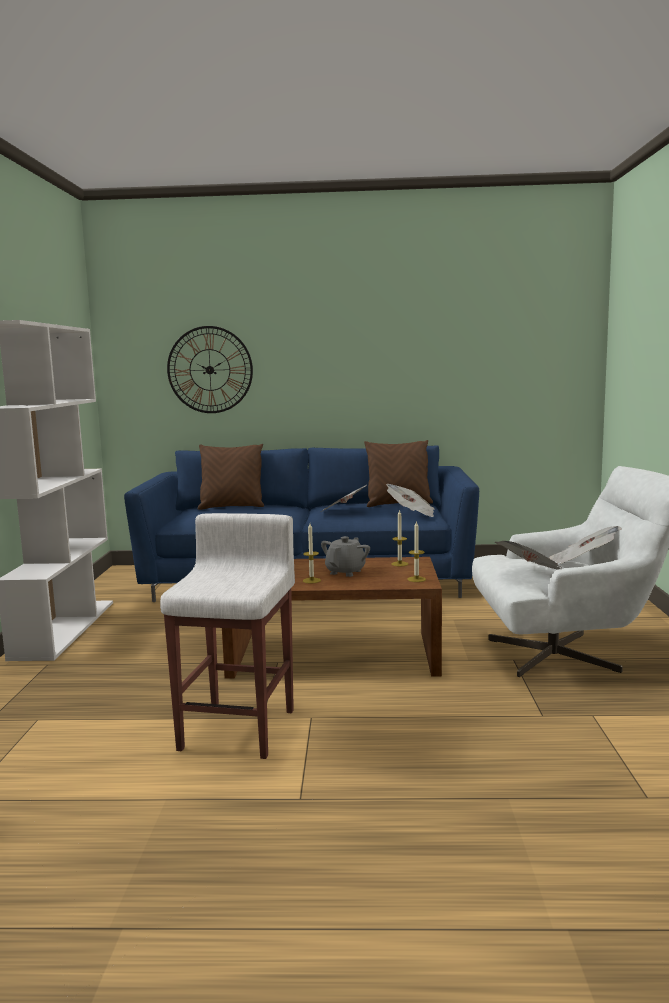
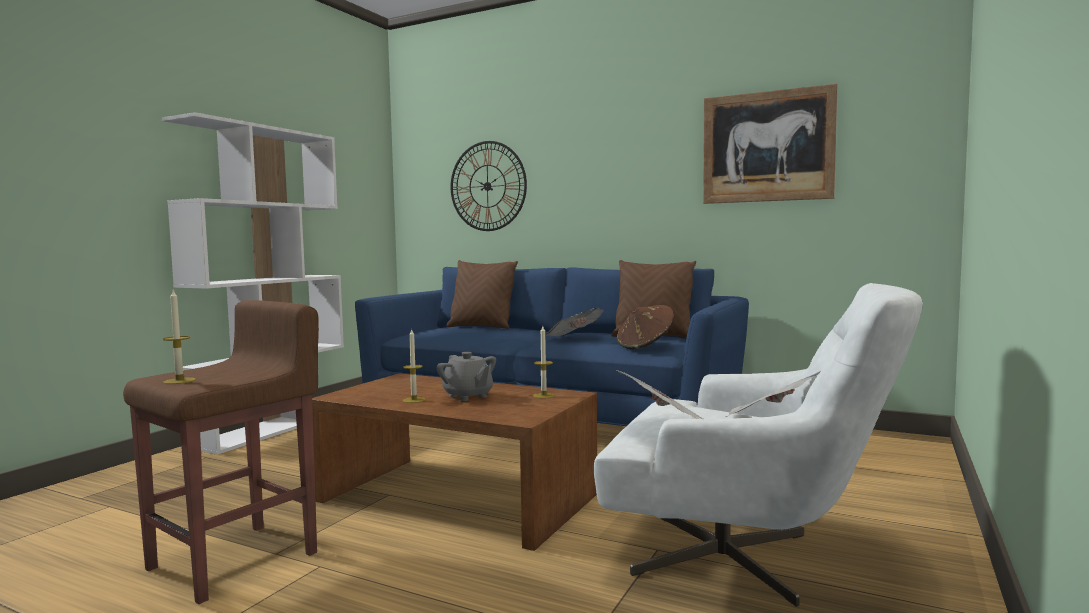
camera: 25 degrees right, 5 degrees down
(239, 728) = (236, 560): white stool -> brown stool
(346, 572) = (468, 396): grey teapot -> grey teapot turned 90 degrees clockwise
(411, 514) = (645, 346): newspaper -> brown hat
(416, 579) = (524, 414): candle -> candle (179, 381)
(470, 345) = (767, 147): none -> picture

